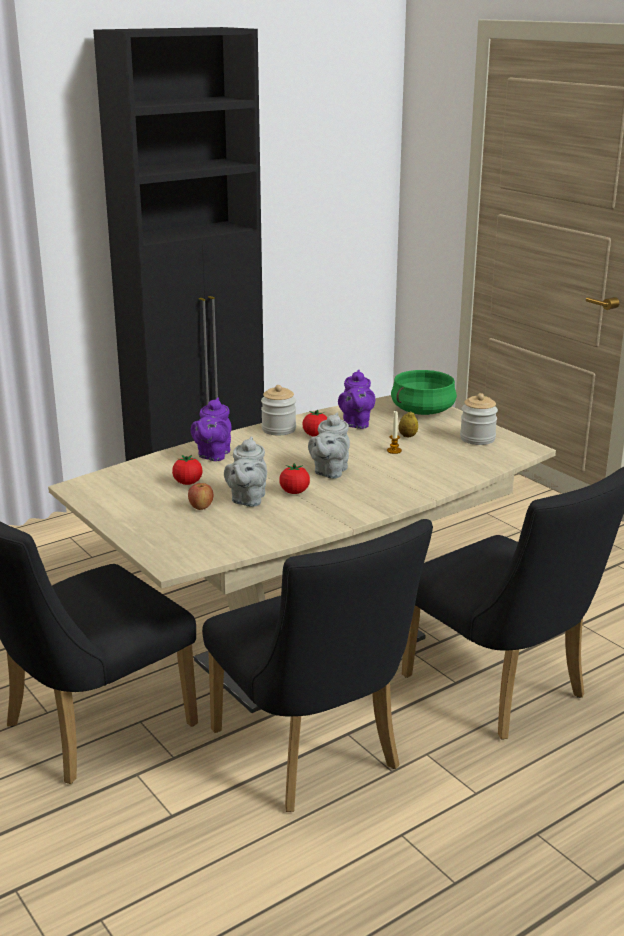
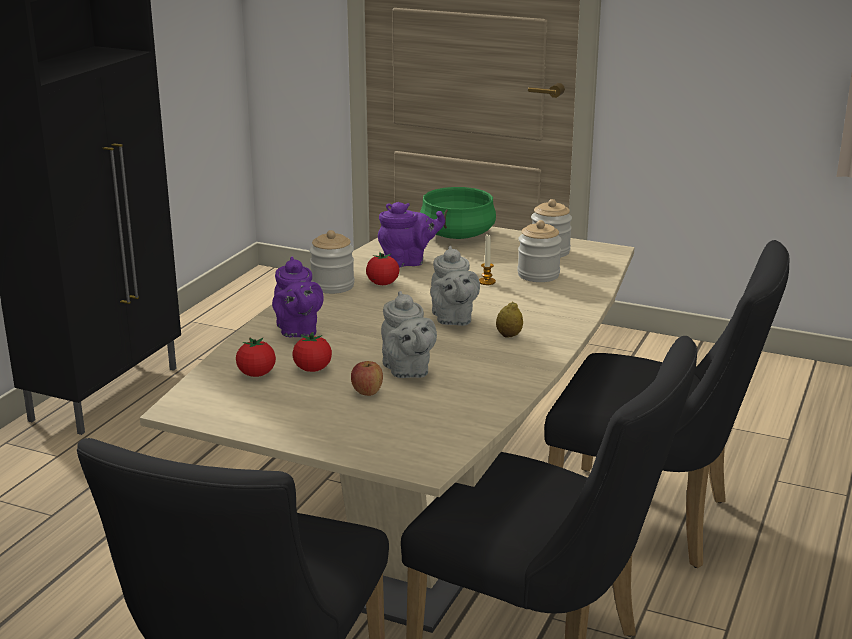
camera: 30 degrees left, 0 degrees up
(294, 492) = (446, 349): tomato -> tomato (256, 374)
(356, 424) = (408, 262): purple teapot -> purple teapot turned 75 degrees counterclockwise
(408, 436) = (479, 264): lemon -> lemon (509, 335)
(441, 454) = (538, 275): none -> jar

